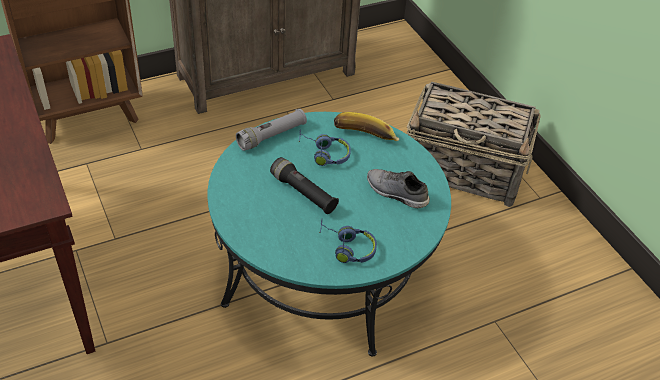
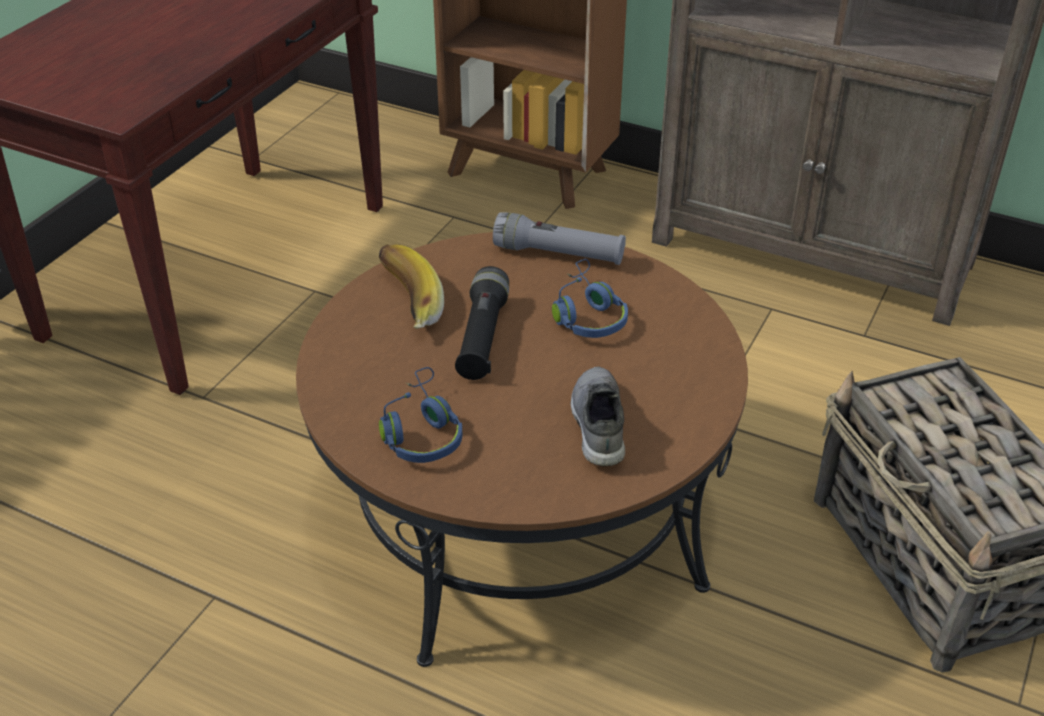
camera: 55 degrees right, 5 degrees down
(324, 271) = (521, 519): turquoise coffee table -> brown coffee table
(364, 138) = (675, 333): banana -> banana (404, 303)

